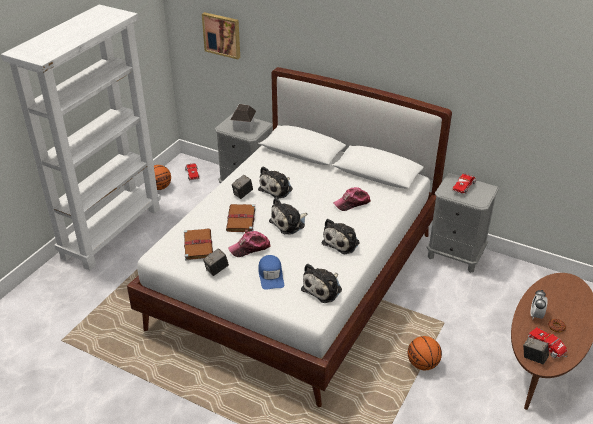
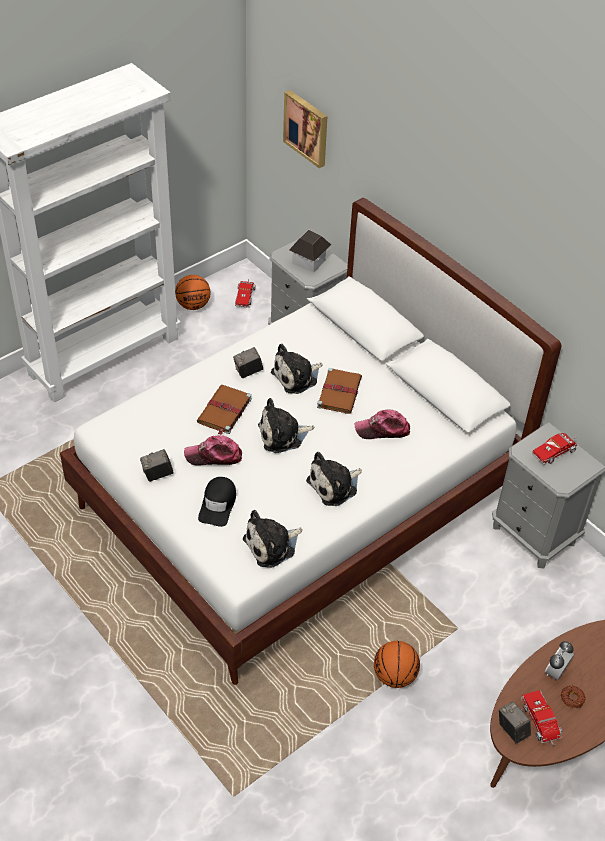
camera: 20 degrees right, 10 degrees up
(198, 245) = (153, 431): brown book -> brown book (339, 392)
(271, 275) = (218, 505): blue cap -> black cap

